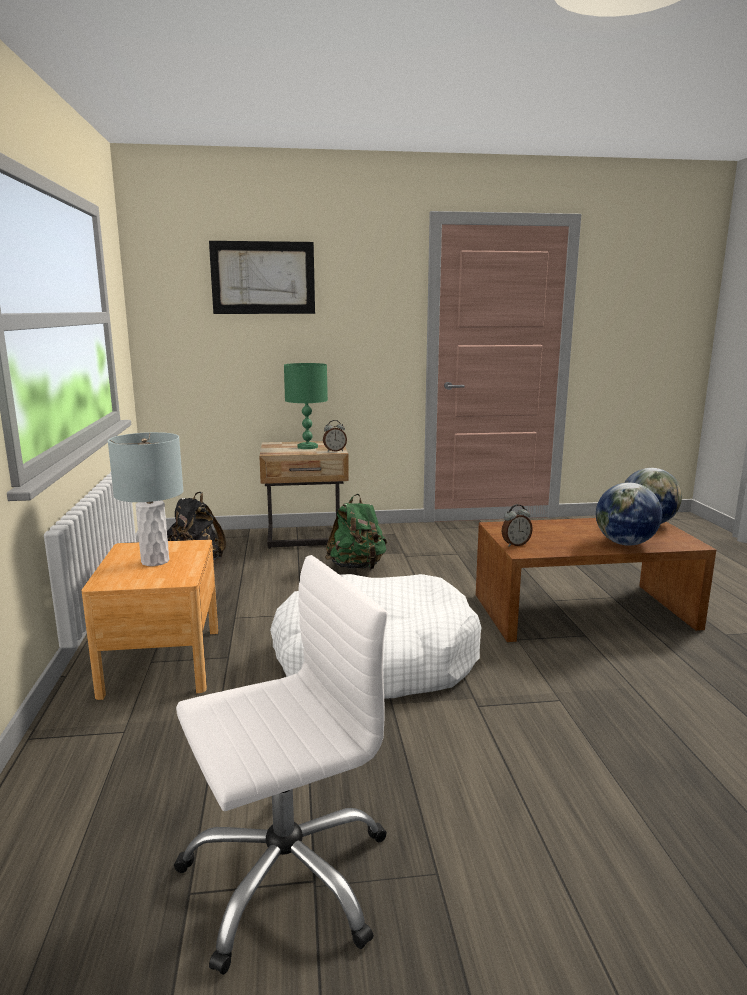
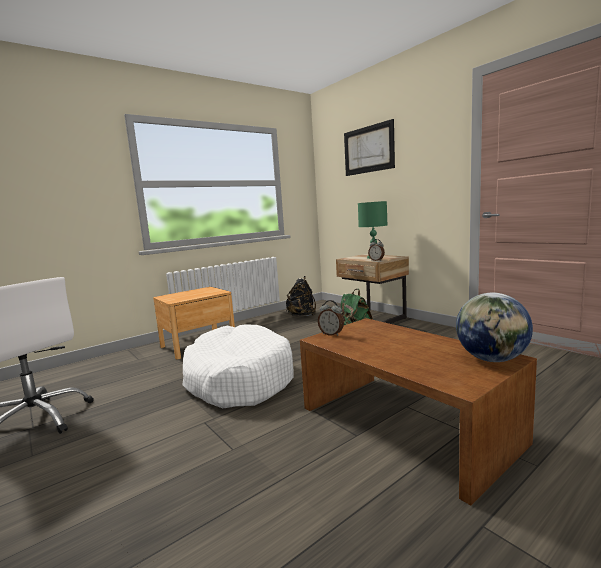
camera: 60 degrees right, 5 degrees down
(154, 561) = (193, 294): grey table lamp -> none
(624, 543) = (402, 361): globe -> none

